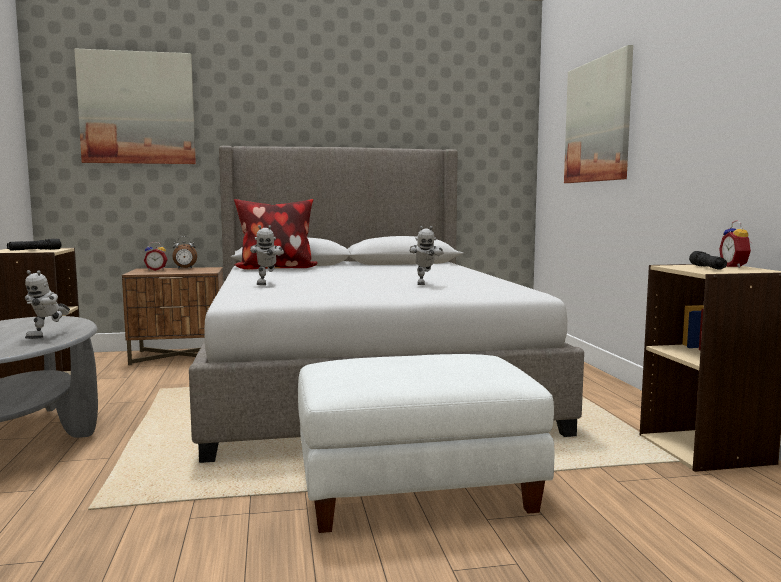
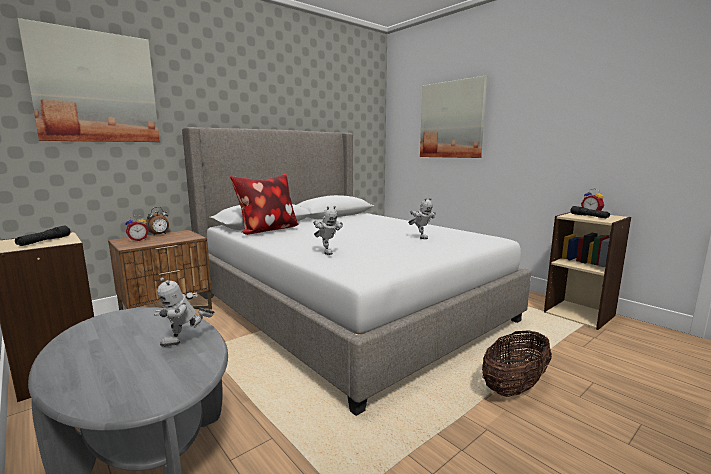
camera: 30 degrees left, 5 degrees up
(48, 336) = (186, 342): toy robot -> toy robot turned 60 degrees clockwise
(417, 489) = (514, 387): white ottoman -> basket

